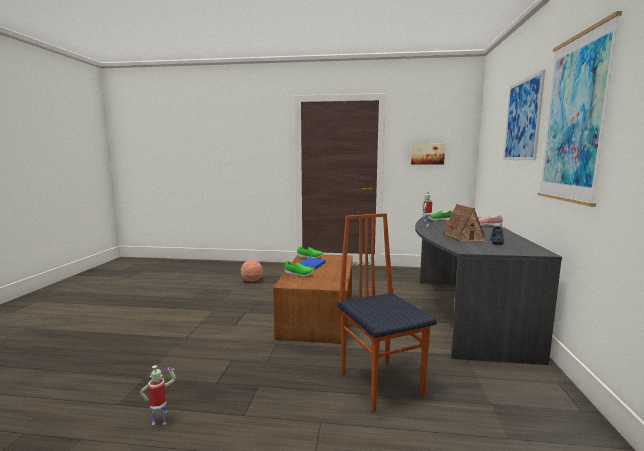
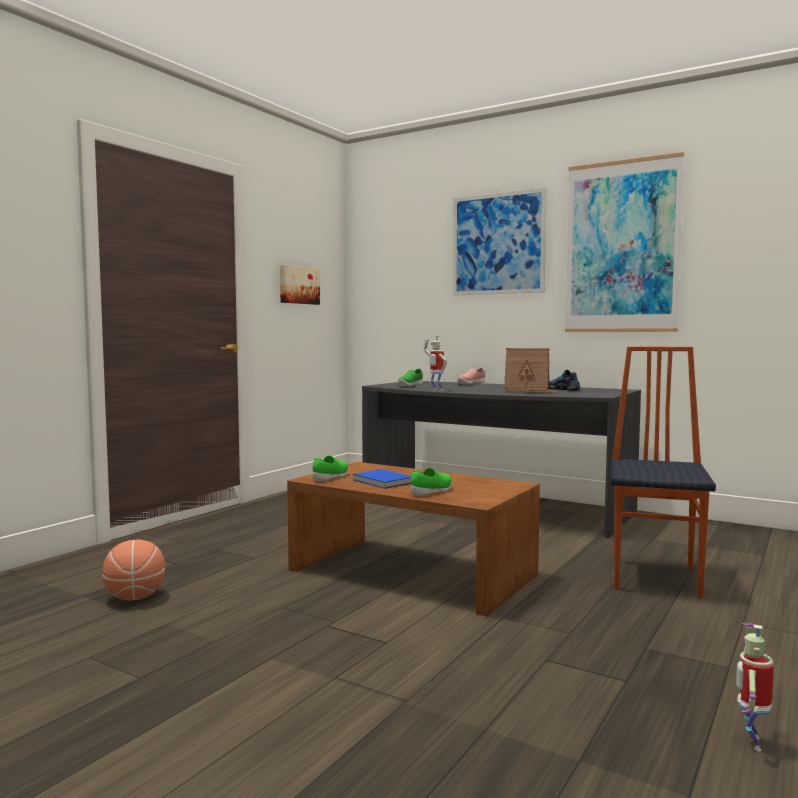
camera: 65 degrees left, 5 degrees down
(381, 383) = (656, 577): chair -> chair turned 105 degrees clockwise

